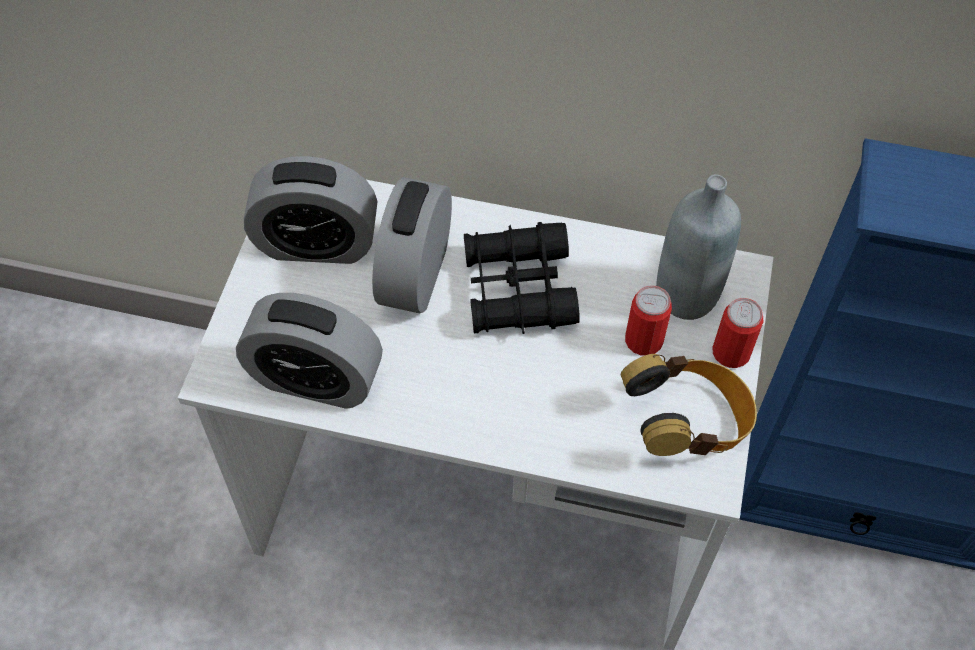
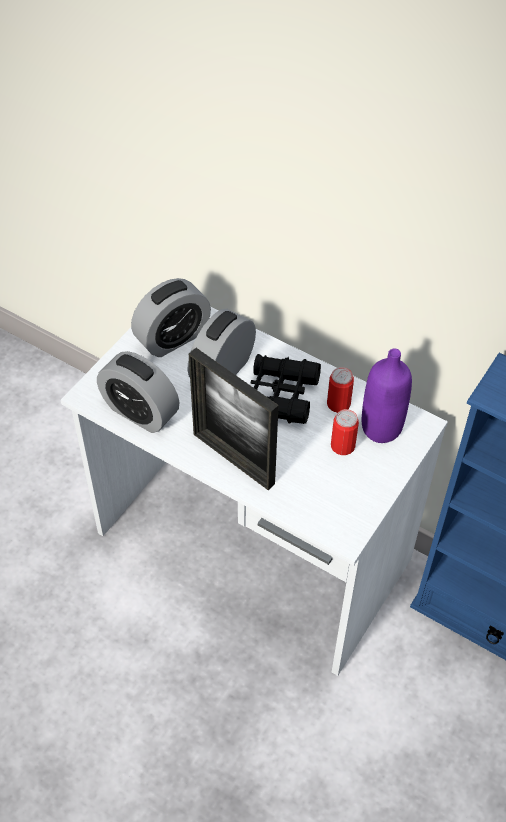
camera: 20 degrees right, 5 degrees down
(316, 244) = (172, 338): alarm clock -> alarm clock turned 60 degrees counterclockwise
(491, 411) = (233, 458): none -> picture frame
(686, 296) = (381, 428): grey bottle -> purple bottle
(687, 424) = (347, 500): headphones -> none
(731, 352) = (393, 468): can -> can (338, 404)

